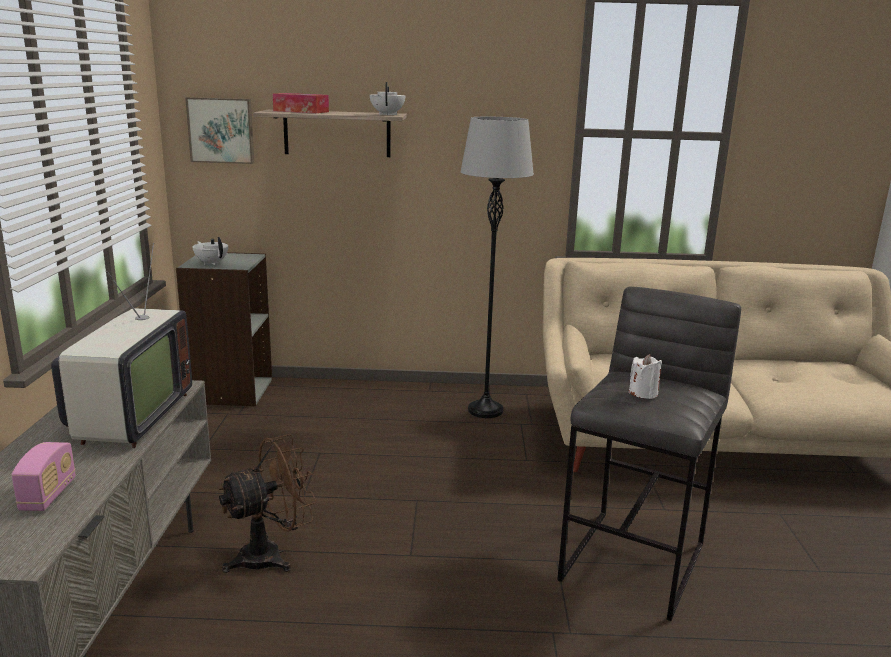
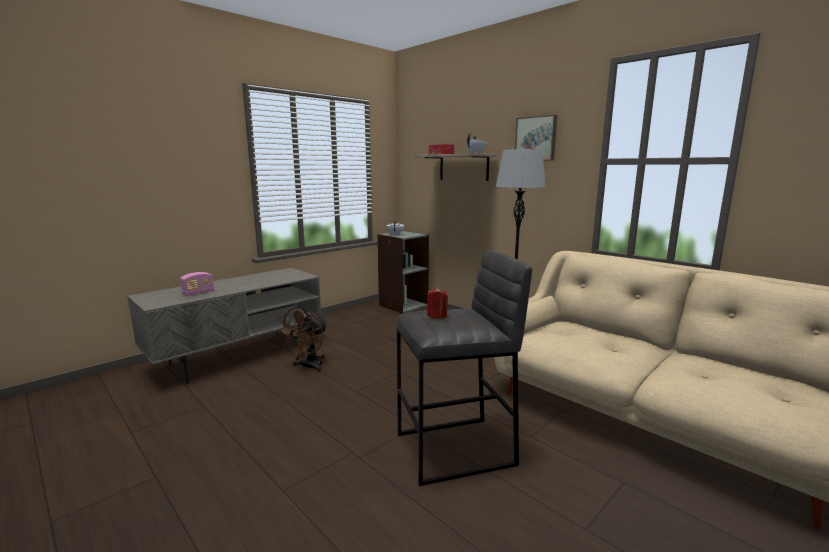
camera: 45 degrees right, 5 degrees down
(129, 418) = (268, 280): television -> none
(221, 130) = (416, 167): picture -> picture (536, 139)
(271, 555) = (308, 367): brown fan -> brown fan turned 105 degrees clockwise
(643, 393) = (437, 315): white candle -> red candle

